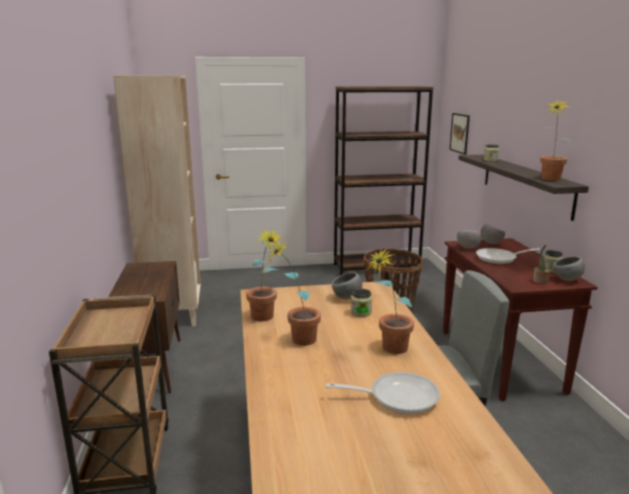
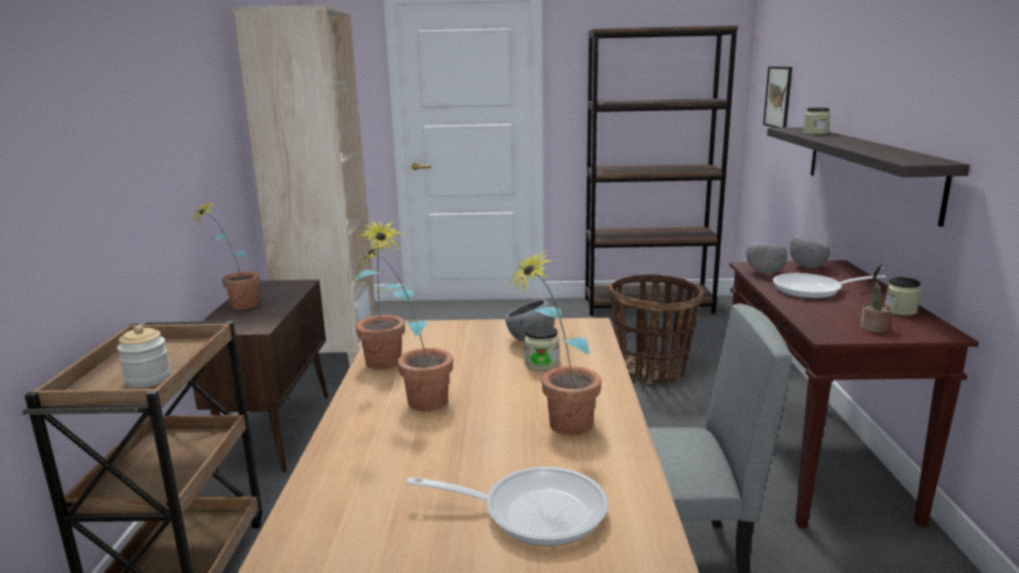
camera: 10 degrees right, 0 degrees up
(118, 336) = (148, 379): none -> jar
(549, 179) = (900, 156): potted plant -> potted plant (236, 307)
(567, 280) = (924, 328): grey bowl -> none

